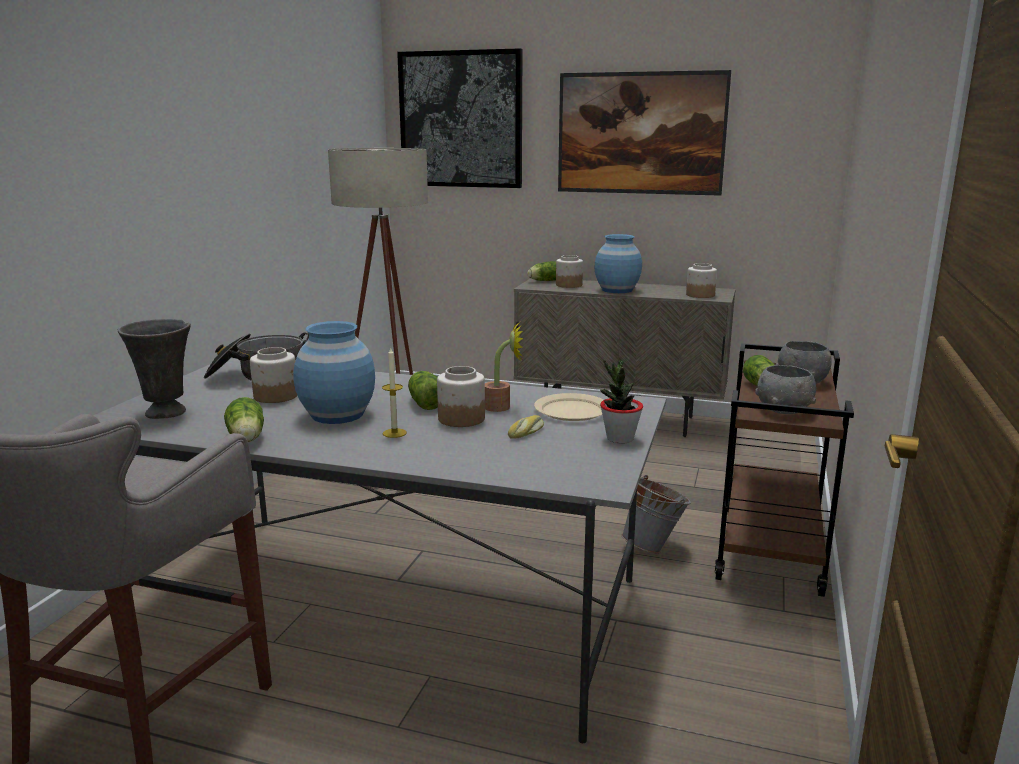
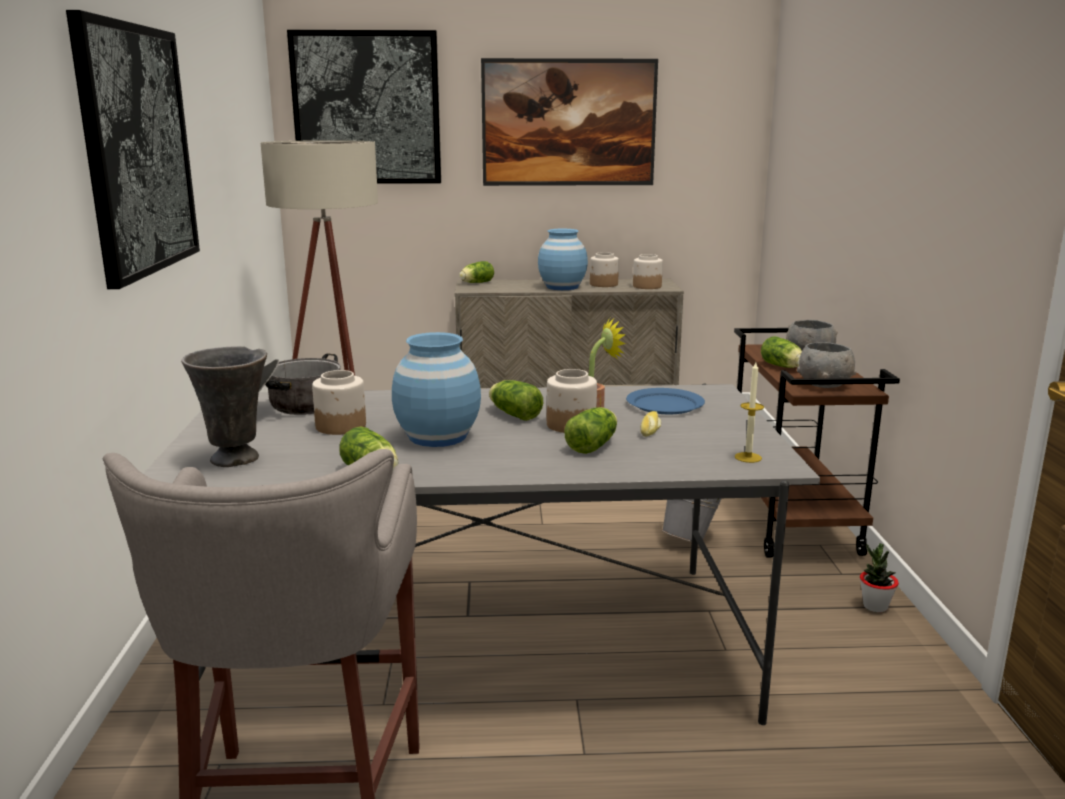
camera: 20 degrees left, 0 degrees up
(173, 154) = (137, 150): none -> picture
(394, 433) = (523, 446): candle -> candle (748, 457)
(456, 440) = (594, 445): none -> lettuce
(568, 285) = (507, 285): jar -> jar (603, 284)
(572, 410) = (665, 404): beige plate -> blue plate
(619, 438) = (740, 424): potted plant -> potted plant (875, 607)

